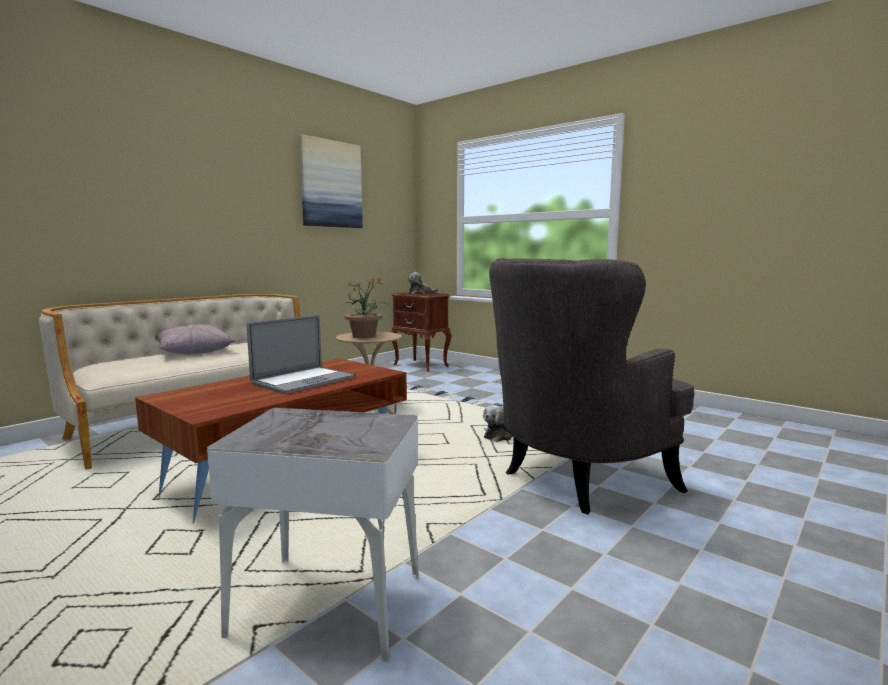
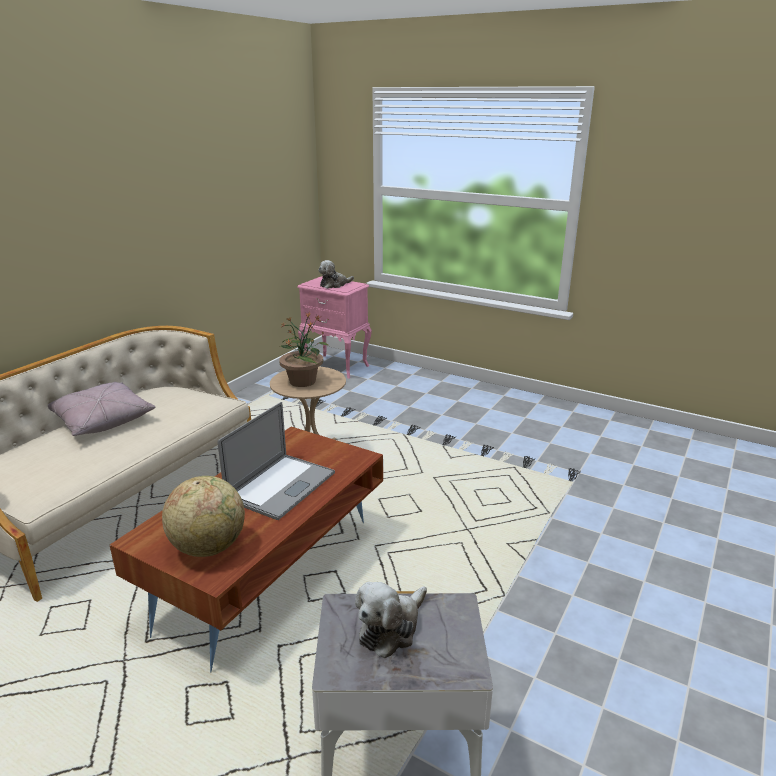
camera: 10 degrees left, 15 degrees up
(213, 402) = (209, 547): none -> globe
(331, 184) = (219, 160): picture -> none
(421, 365) = (336, 366): brown nightstand -> pink nightstand
(500, 436) = (470, 492): plush toy -> plush toy (391, 628)
(575, 480) = (564, 556): grey armchair -> none

